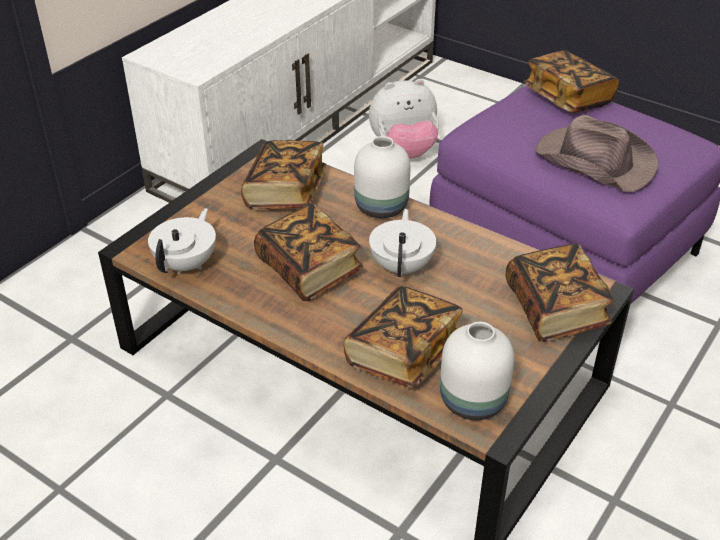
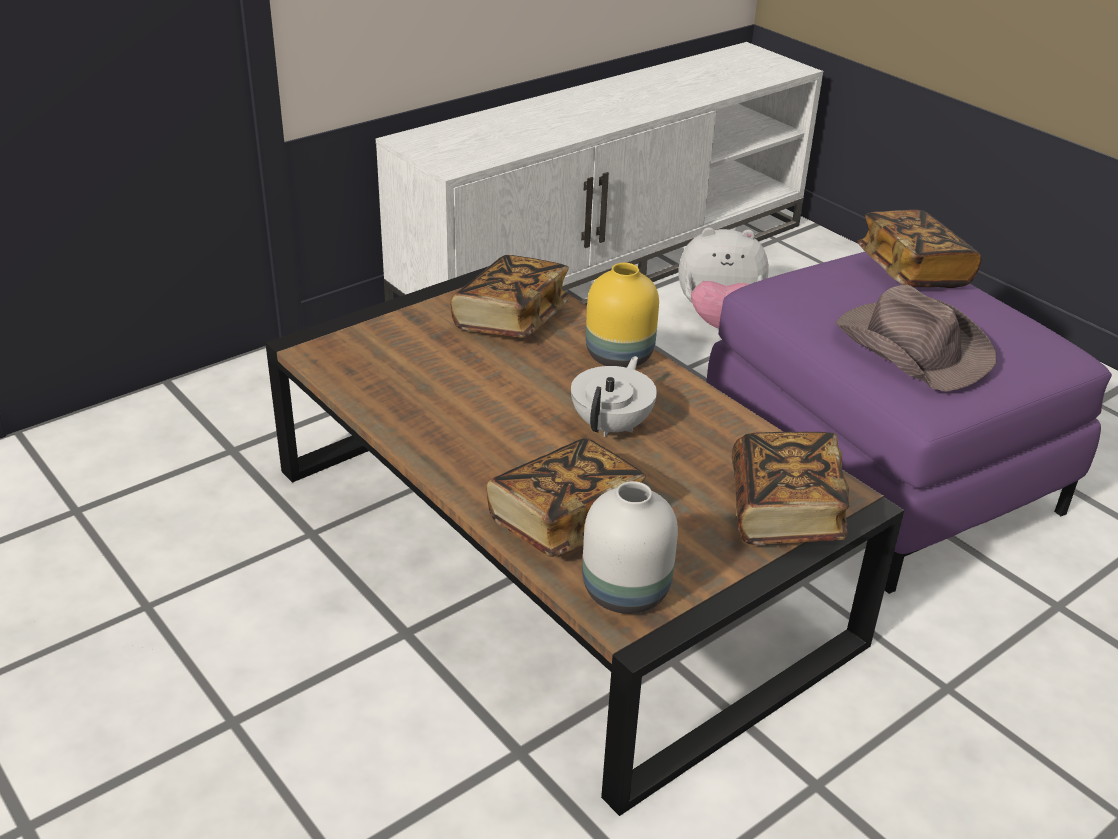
camera: 15 degrees right, 5 degrees down
(187, 264) = (358, 373): white teapot -> none
(309, 269) = (497, 407): book -> none
(382, 206) = (621, 356): white vase -> yellow vase

